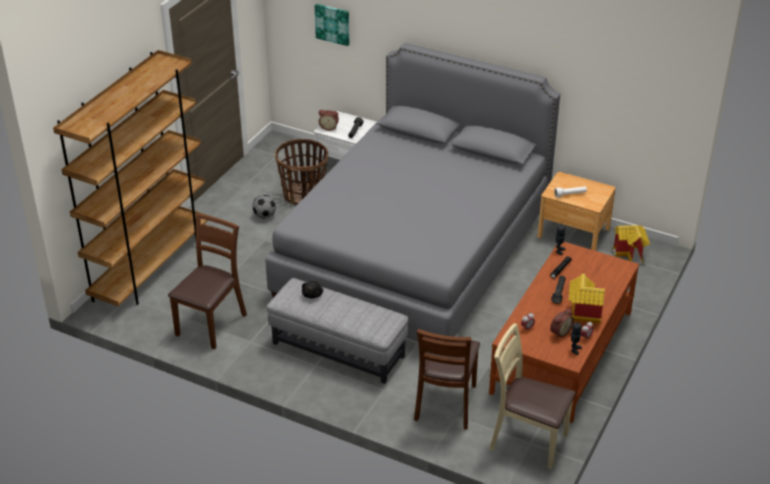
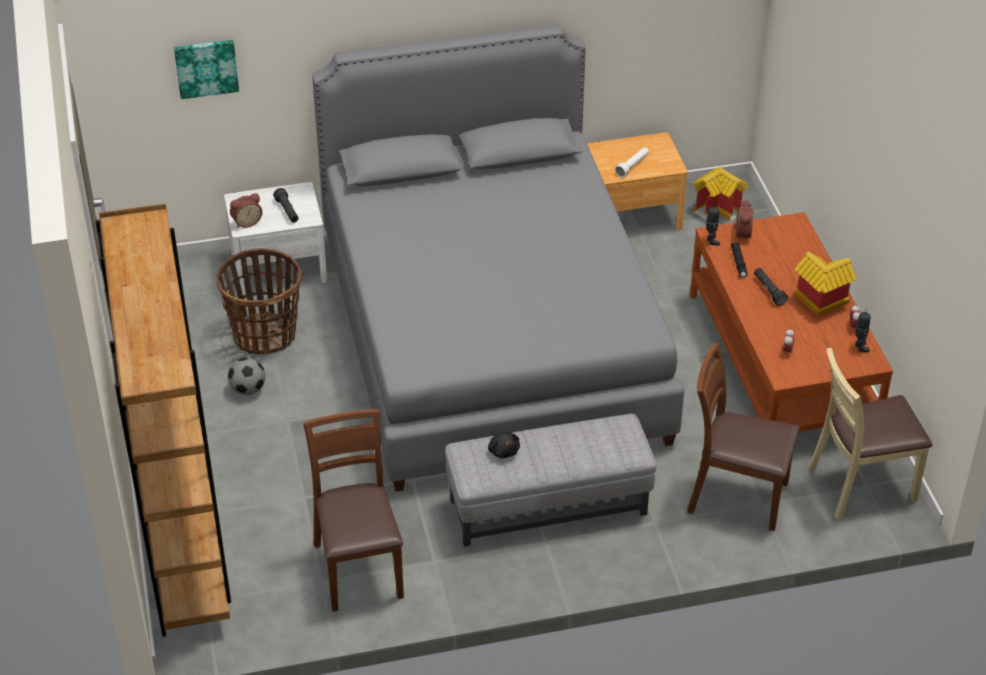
camera: 40 degrees left, 5 degrees up
(446, 403) = (736, 496): brown chair -> brown chair turned 135 degrees clockwise
(559, 332) = (823, 336): alarm clock -> alarm clock (741, 234)

